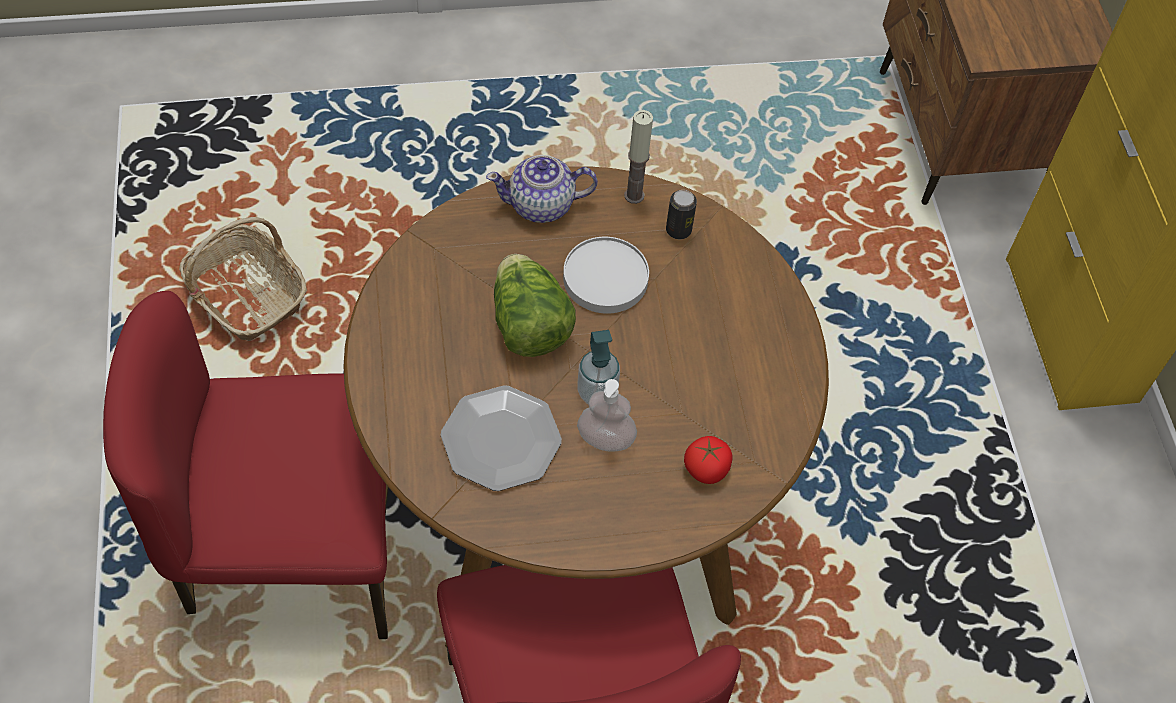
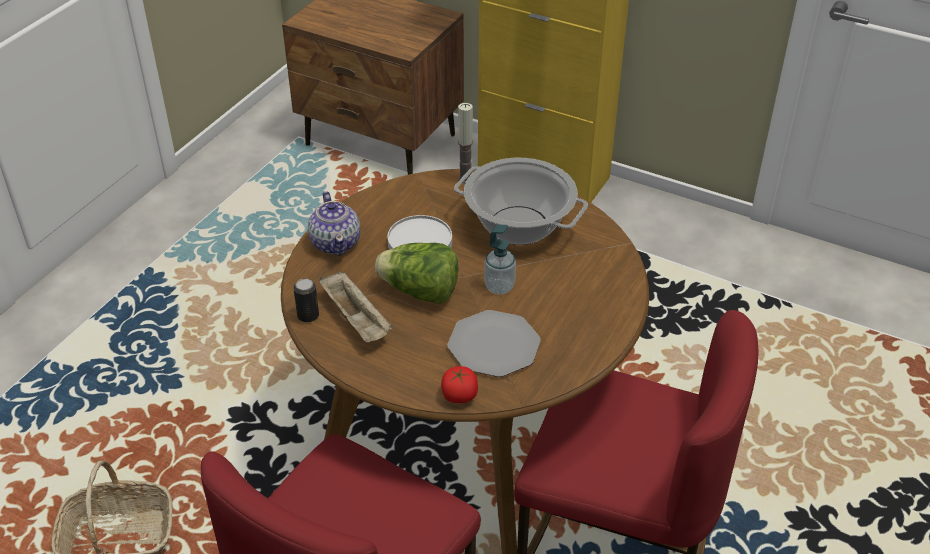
camera: 50 degrees left, 15 degrees down
(442, 296) = (357, 320): none -> beige tray
(542, 205) = (336, 242): teapot -> teapot turned 45 degrees counterclockwise
(605, 439) = (536, 299): soap dispenser -> none
(634, 195) = (372, 202): candle -> candle (465, 178)
(678, 230) = (417, 197): can -> can (308, 316)
(706, 469) = (594, 268): tomato -> tomato (459, 395)
(716, 354) = (519, 226): none -> cooking pot

